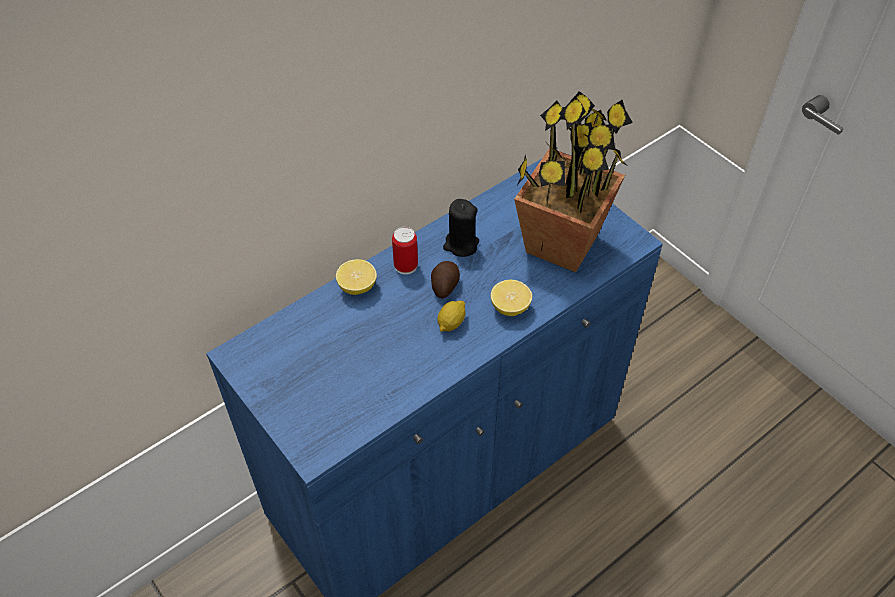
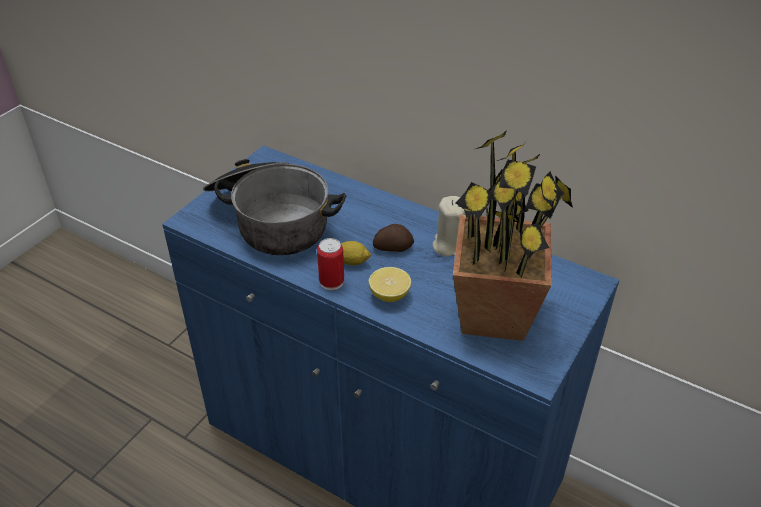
camera: 70 degrees right, 10 degrees down
(354, 374) = (271, 220): none -> cooking pot
(357, 286) = (364, 198): lemon -> none
(406, 265) = (403, 218): can -> can (331, 282)
(461, 245) = (448, 245): black candle -> beige candle

